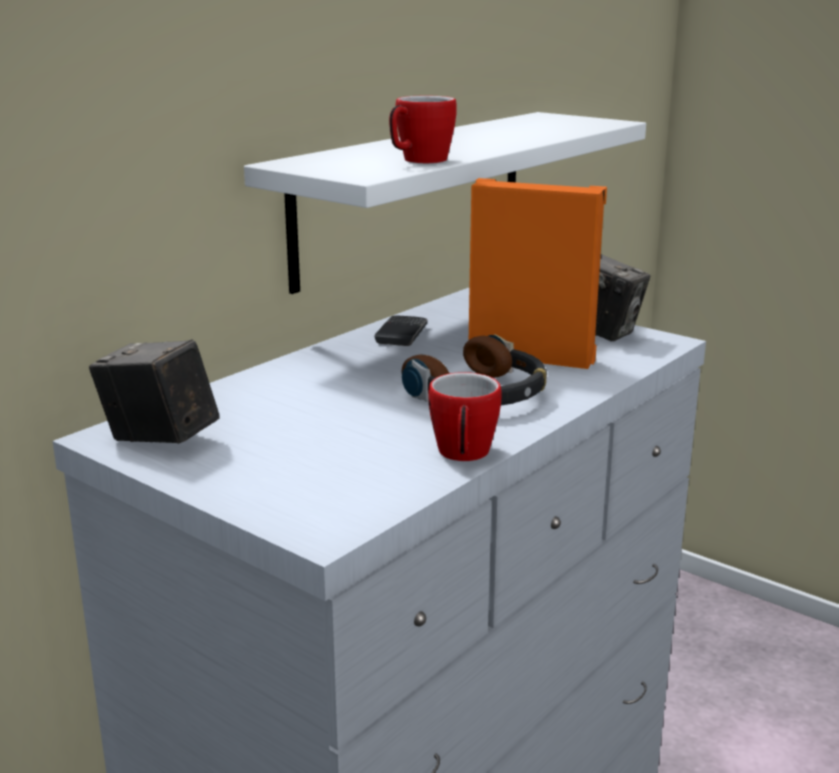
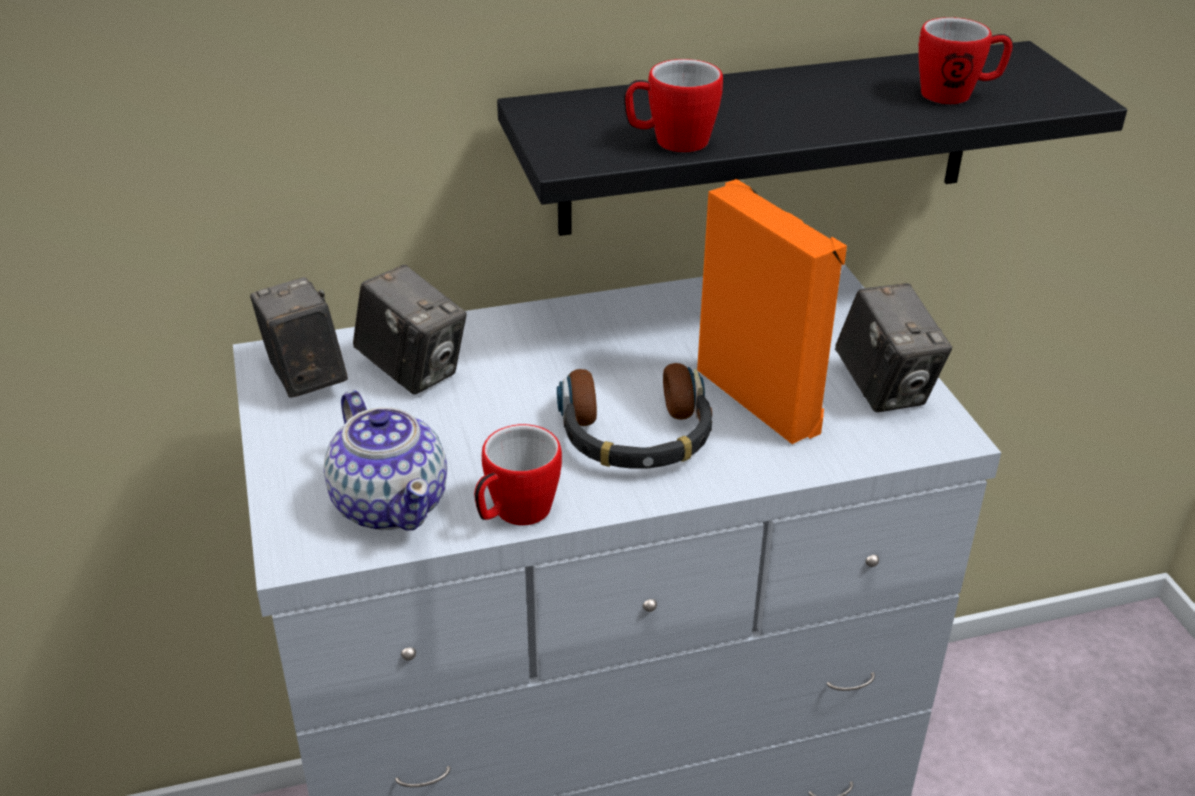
camera: 35 degrees right, 15 degrees up
(251, 410) = (412, 370): none -> camera
(356, 481) = (391, 503): none -> teapot
(401, 334) = (670, 312): phone -> none
(413, 195) = (769, 139): white shelf -> black shelf
(547, 128) = (956, 95): none -> mug

